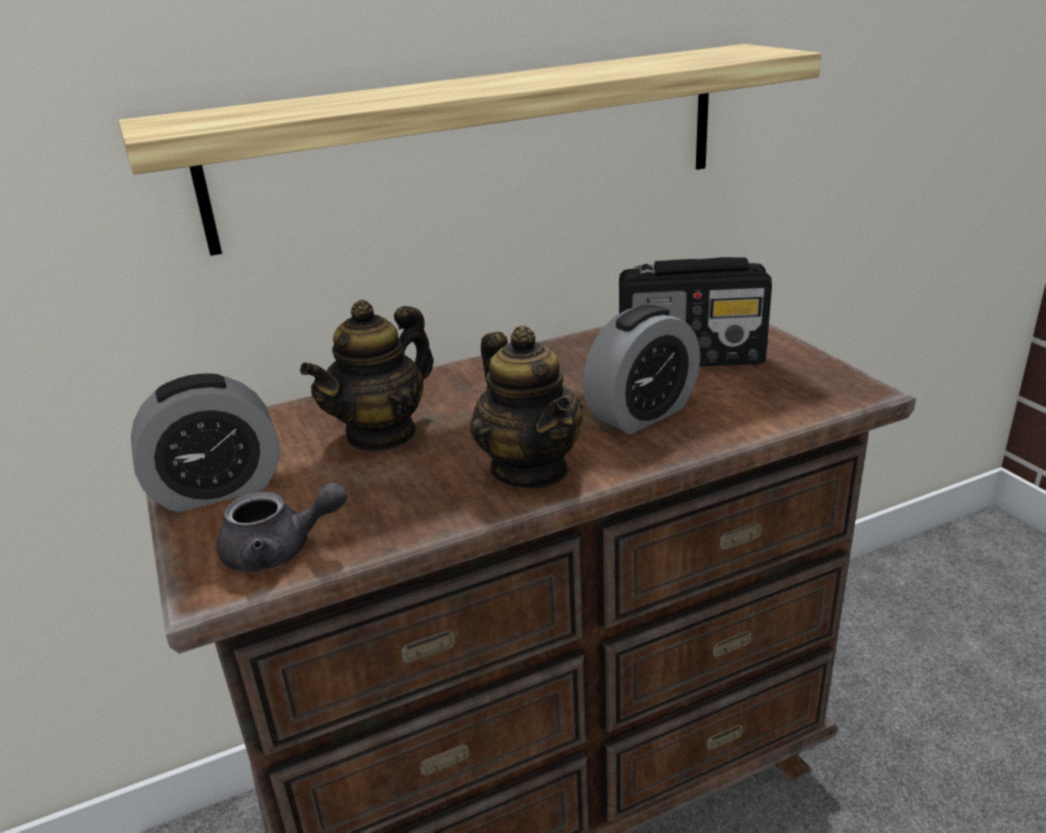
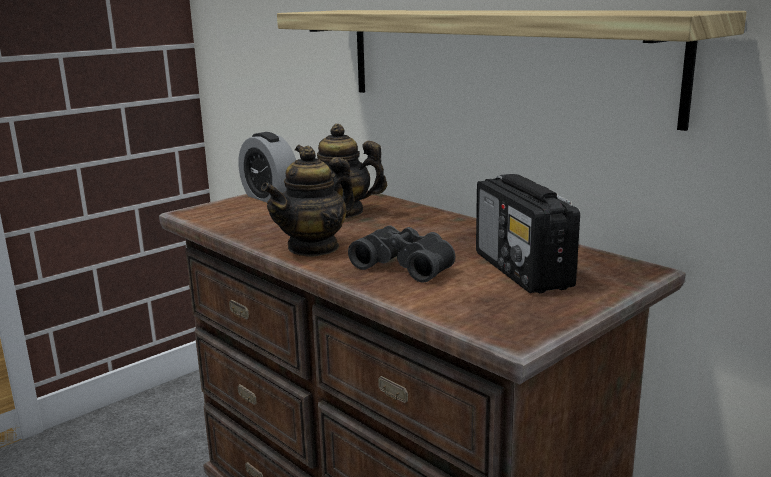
camera: 70 degrees right, 10 degrees down
(280, 551) = (218, 216): grey teapot -> none
(641, 414) = (406, 265): alarm clock -> black binoculars

